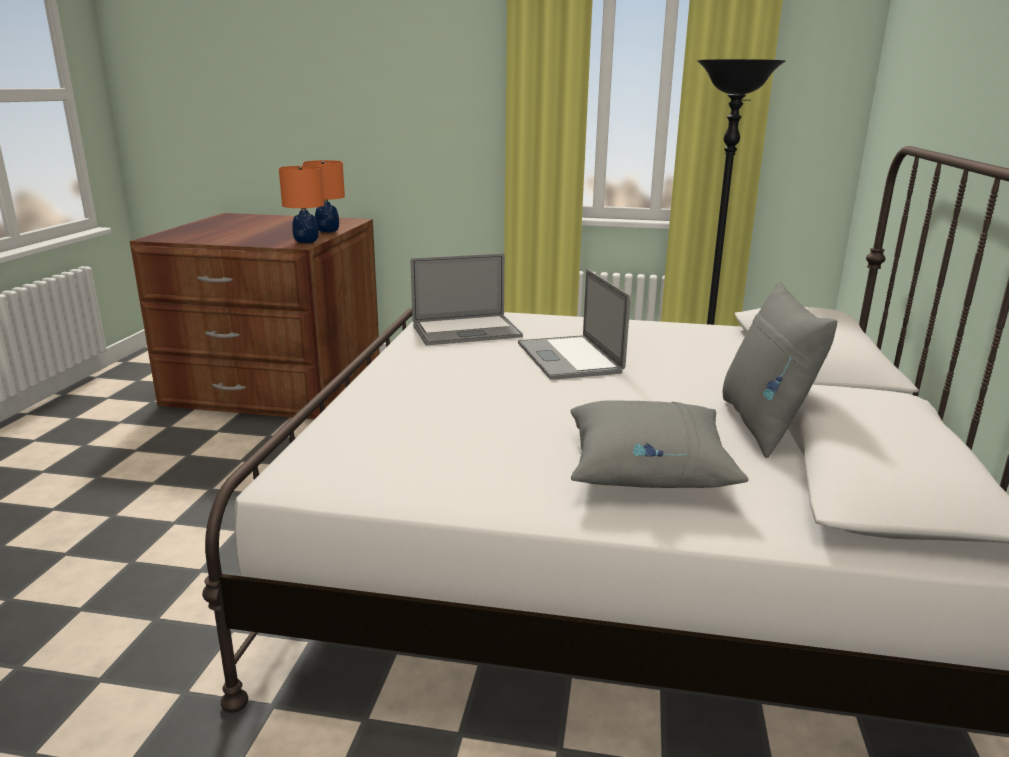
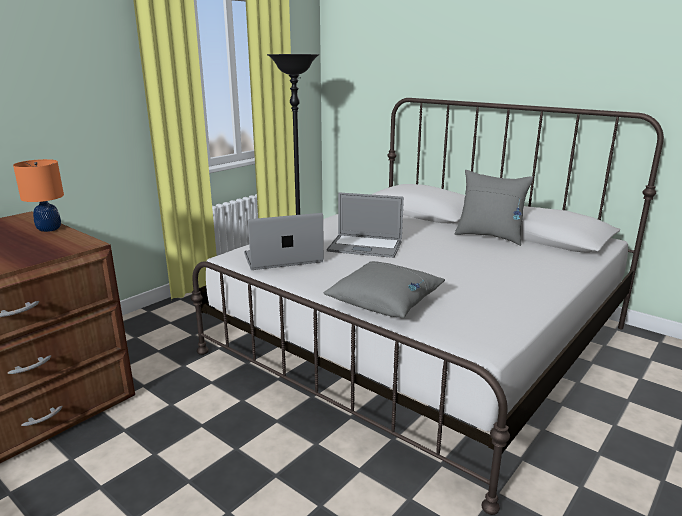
camera: 60 degrees left, 0 degrees up
(307, 241) = (76, 240): orange table lamp -> none
(466, 331) = (283, 258): laptop -> laptop turned 120 degrees counterclockwise
(647, 470) = (520, 266): grey pillow -> grey pillow (384, 303)

